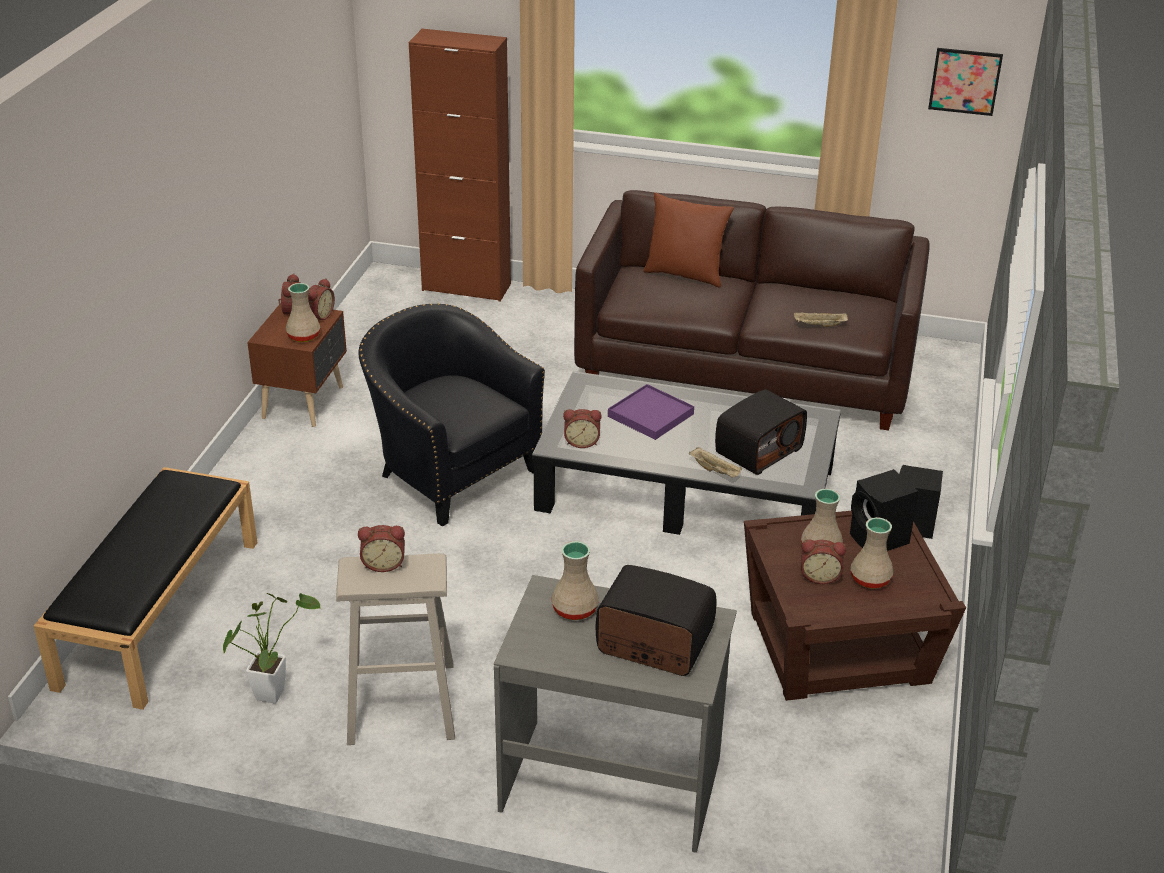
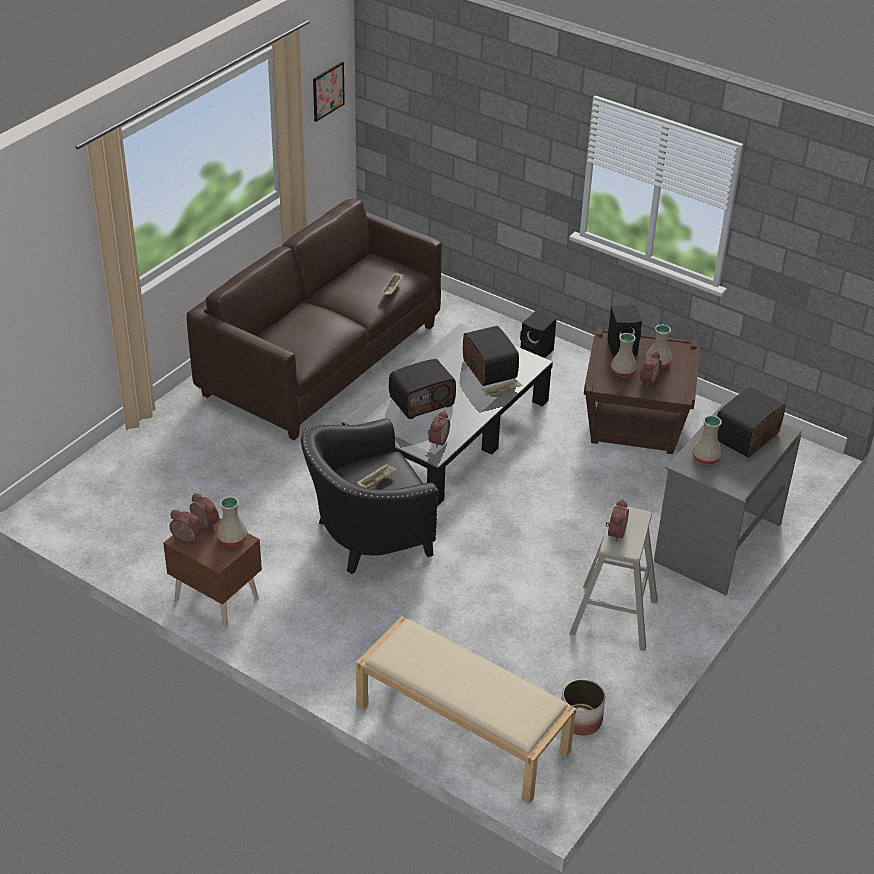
camera: 70 degrees left, 5 degrees up
(159, 611) = (460, 728): black bench -> beige bench
(200, 708) = (580, 719): none -> planter
(273, 690) = (577, 678): potted plant -> none
(454, 404) = (377, 481): none -> beige tray
(466, 287) = (96, 465): brown cabinet -> none
(651, 415) = (421, 401): purple tray -> radio
(685, 274) = (282, 323): brown pillow -> none

